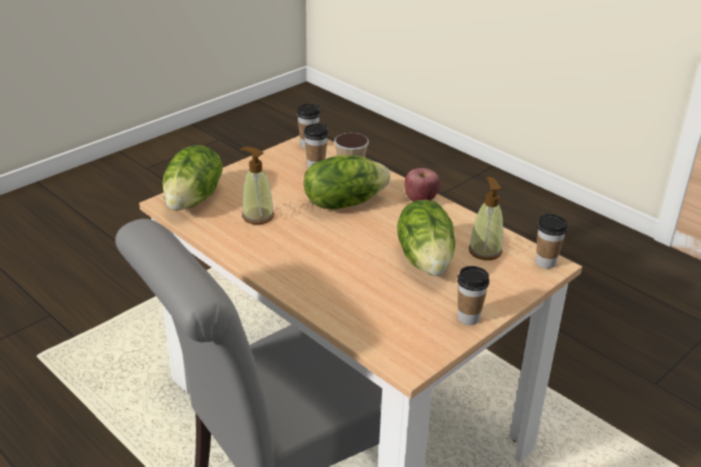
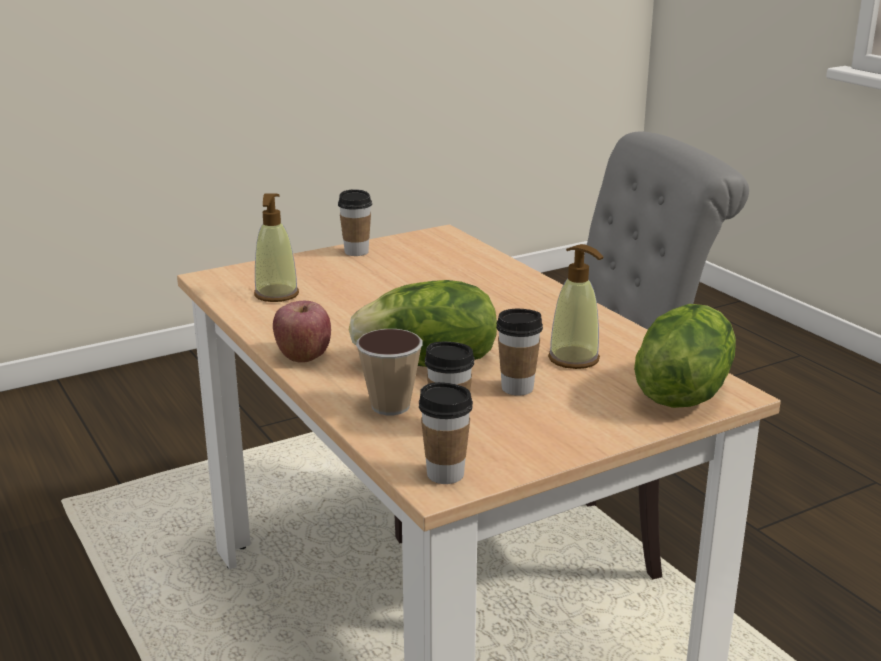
camera: 165 degrees left, 10 degrees down
(426, 260) = (359, 294): lettuce -> none
(545, 262) = (216, 279): cup -> cup (517, 388)

